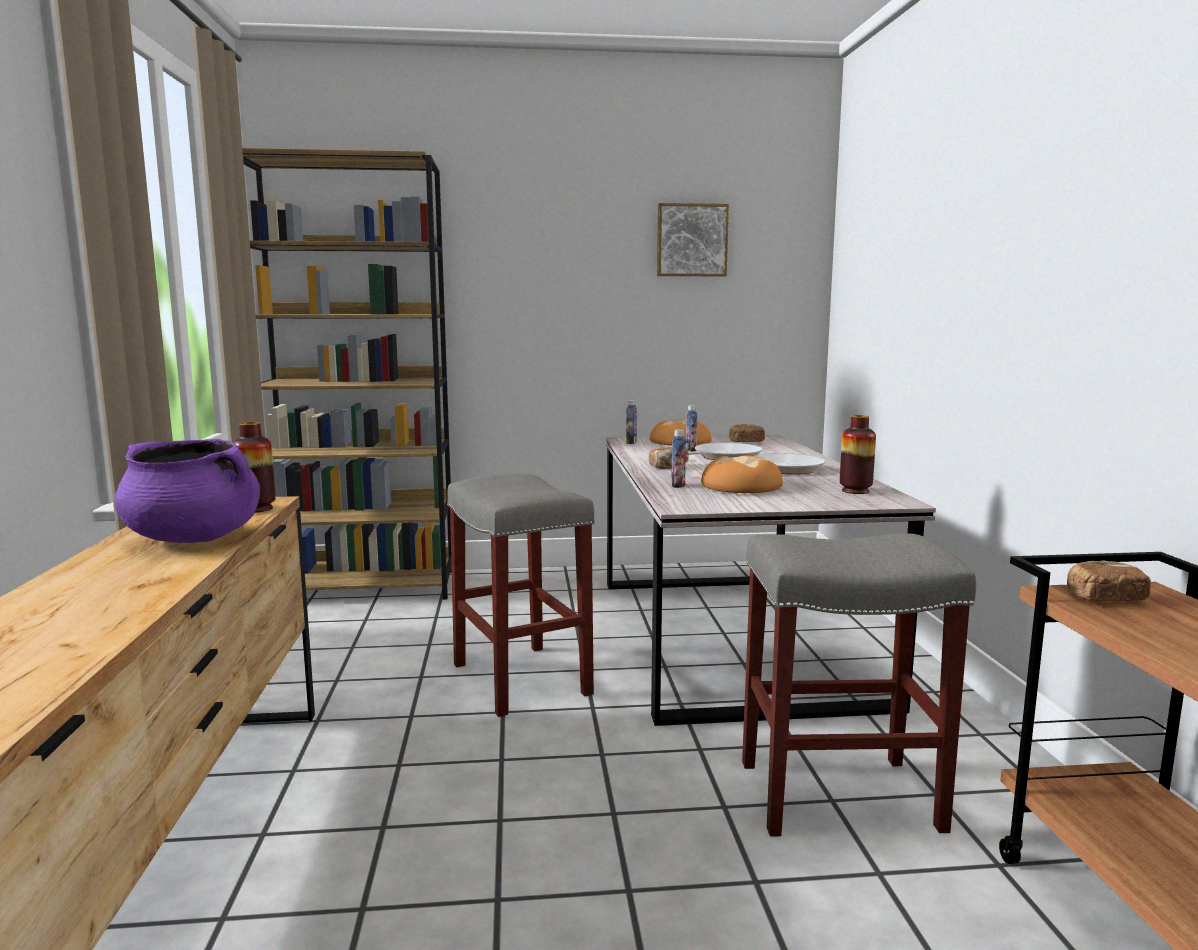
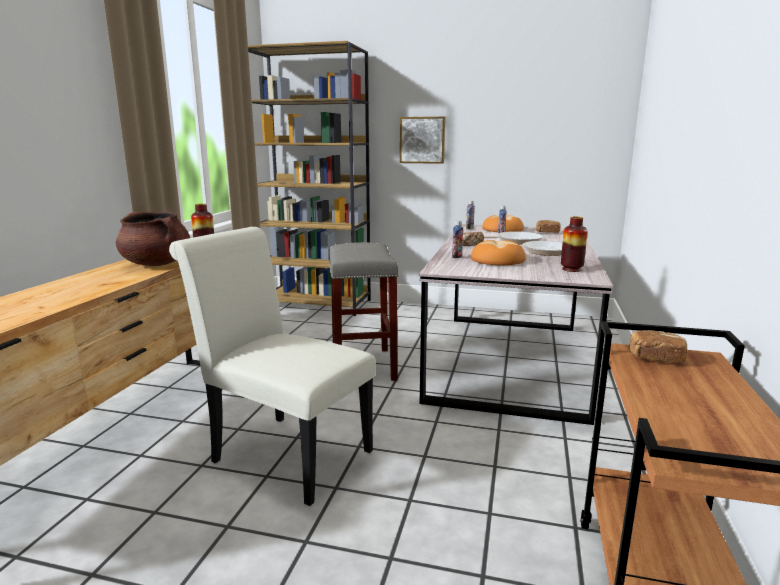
camera: 20 degrees right, 5 degrees up
(195, 539) = (157, 264): purple cooking pot -> brown cooking pot
(498, 852) = (284, 453): none -> white chair
(691, 240) = (531, 91): picture -> picture (422, 140)
(836, 796) = (499, 464): grey stool -> none

